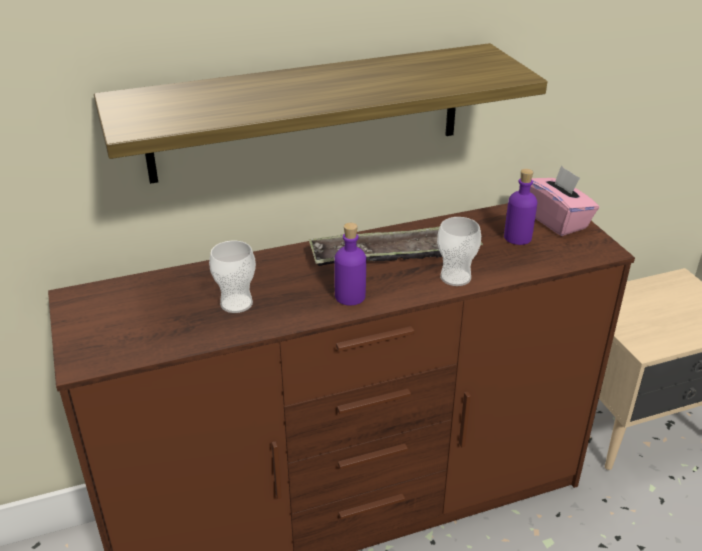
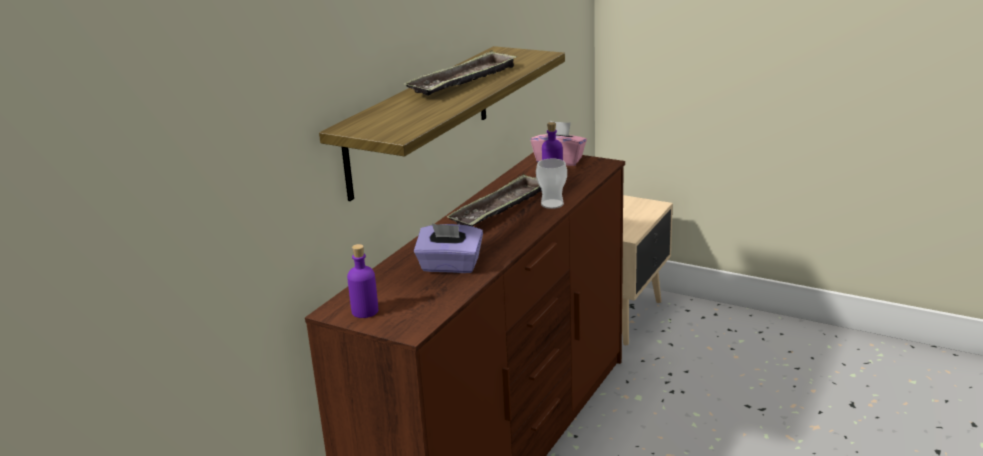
camera: 40 degrees left, 10 degrees down
(236, 303) = (450, 266): cup -> purple tissue box
(349, 81) = (463, 81): none -> tray
(350, 296) = (510, 235): purple bottle -> purple bottle (365, 311)

